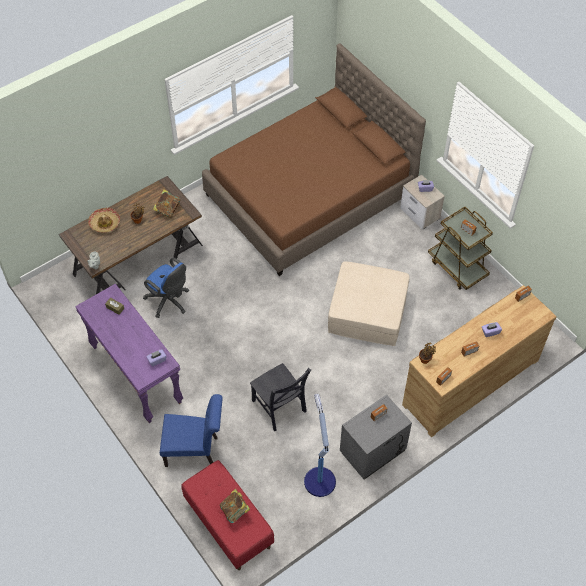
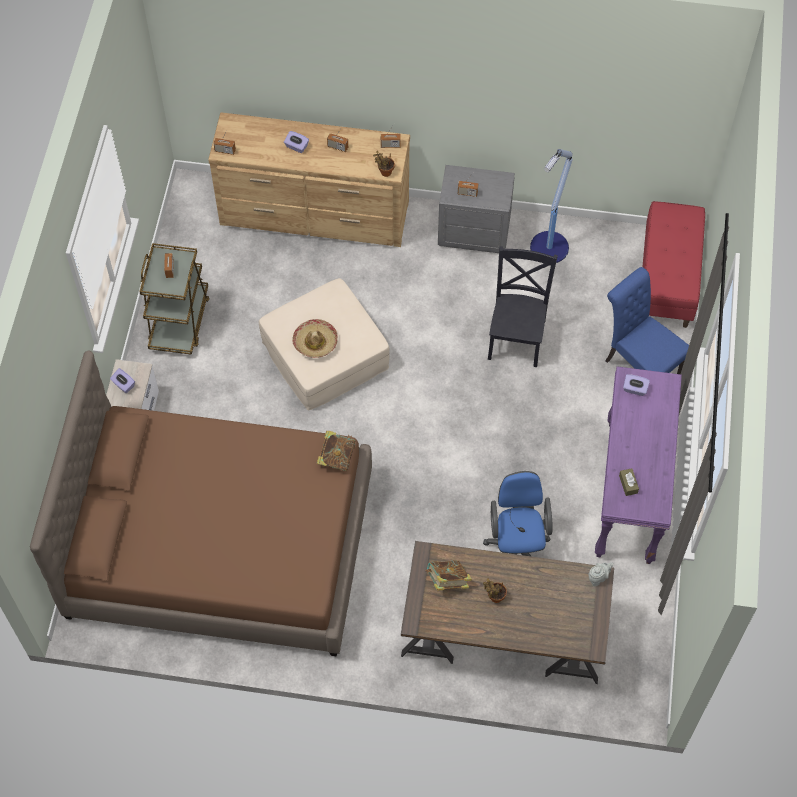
camera: 135 degrees left, 5 degrees up
(105, 223) = (537, 628): hat -> hat (315, 342)
(235, 511) = (670, 240): book -> book (336, 457)

